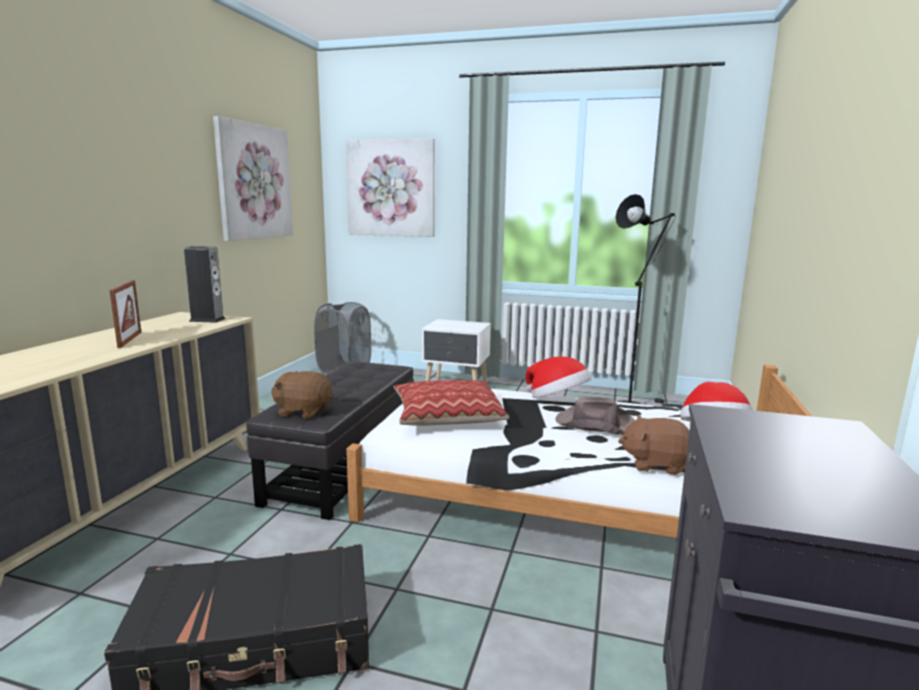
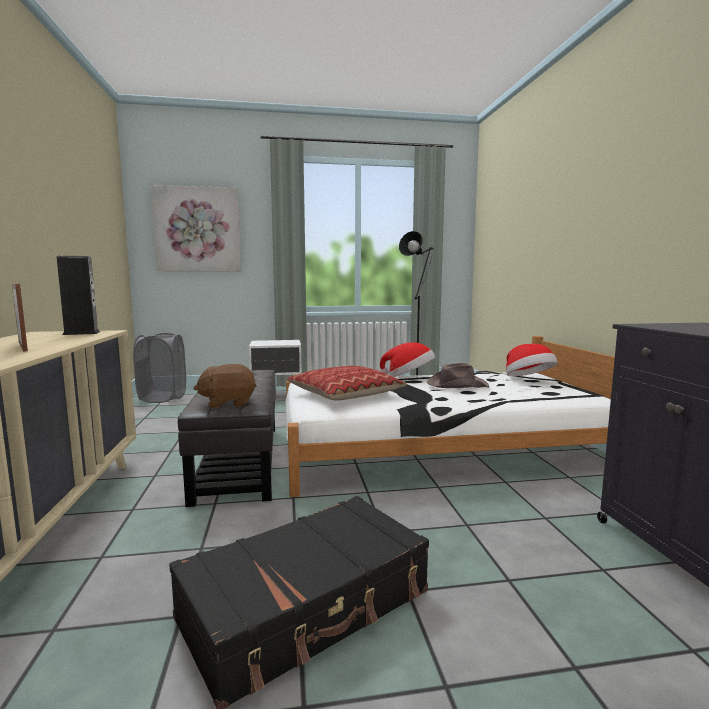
camera: 25 degrees left, 5 degrees down
(254, 182) = (81, 210): picture -> none
(655, 464) = (523, 398): brown plush toy -> none

